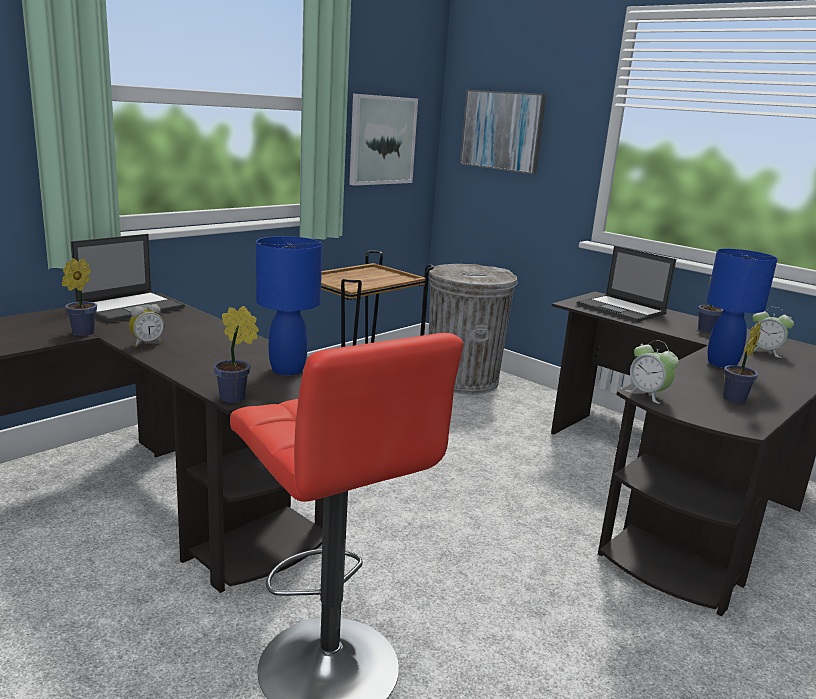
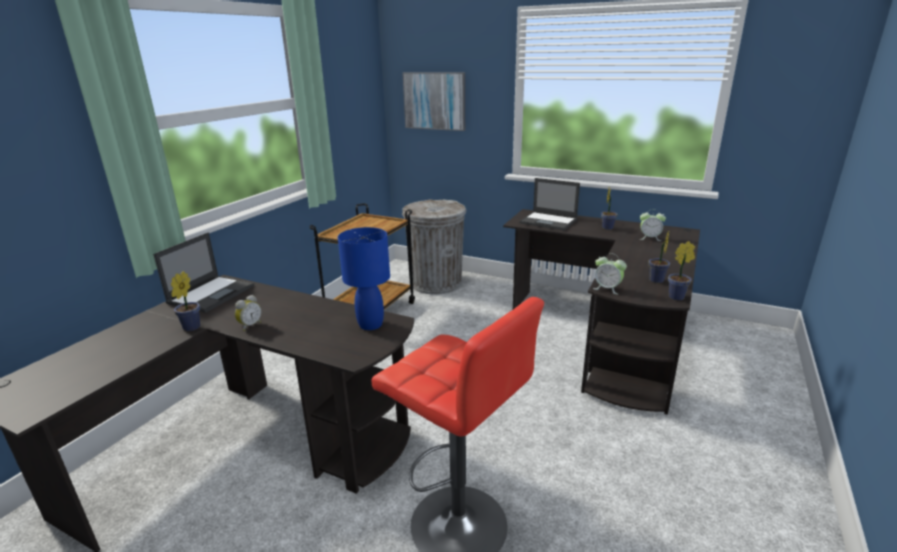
camera: 15 degrees left, 5 degrees up
(236, 399) = (353, 360): potted plant -> potted plant (678, 297)
(382, 140) = (349, 119): picture -> none
(721, 364) = (632, 253): blue table lamp -> none

